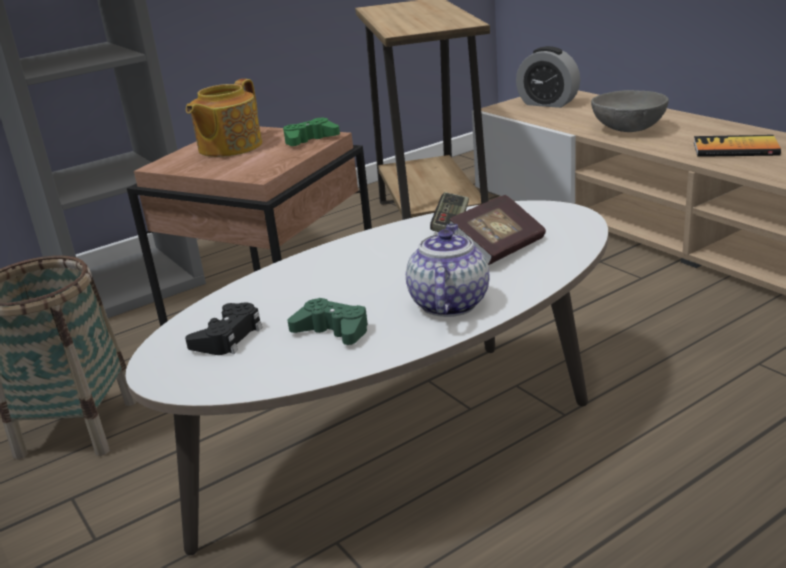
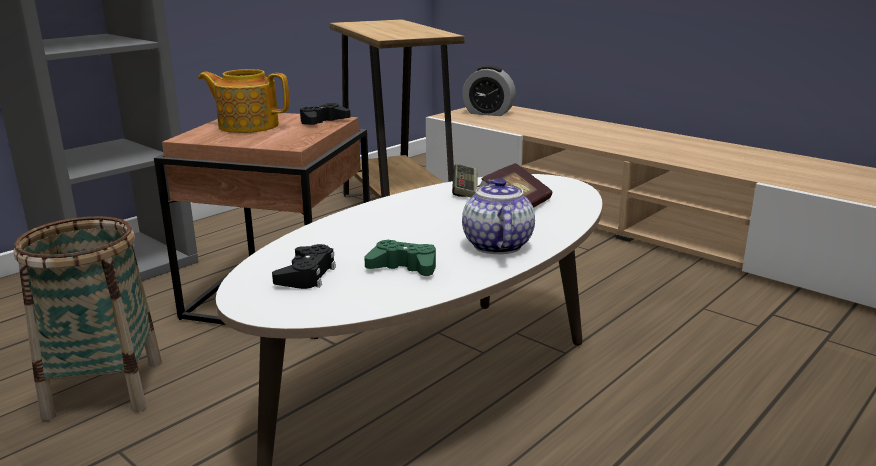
camera: 15 degrees left, 5 degrees down
(228, 147) = (247, 125): teapot -> teapot turned 90 degrees clockwise
(310, 140) = (323, 121): green game controller -> black game controller
(629, 129) = (565, 132): grey bowl -> none
(735, 149) = (655, 145): book -> none

